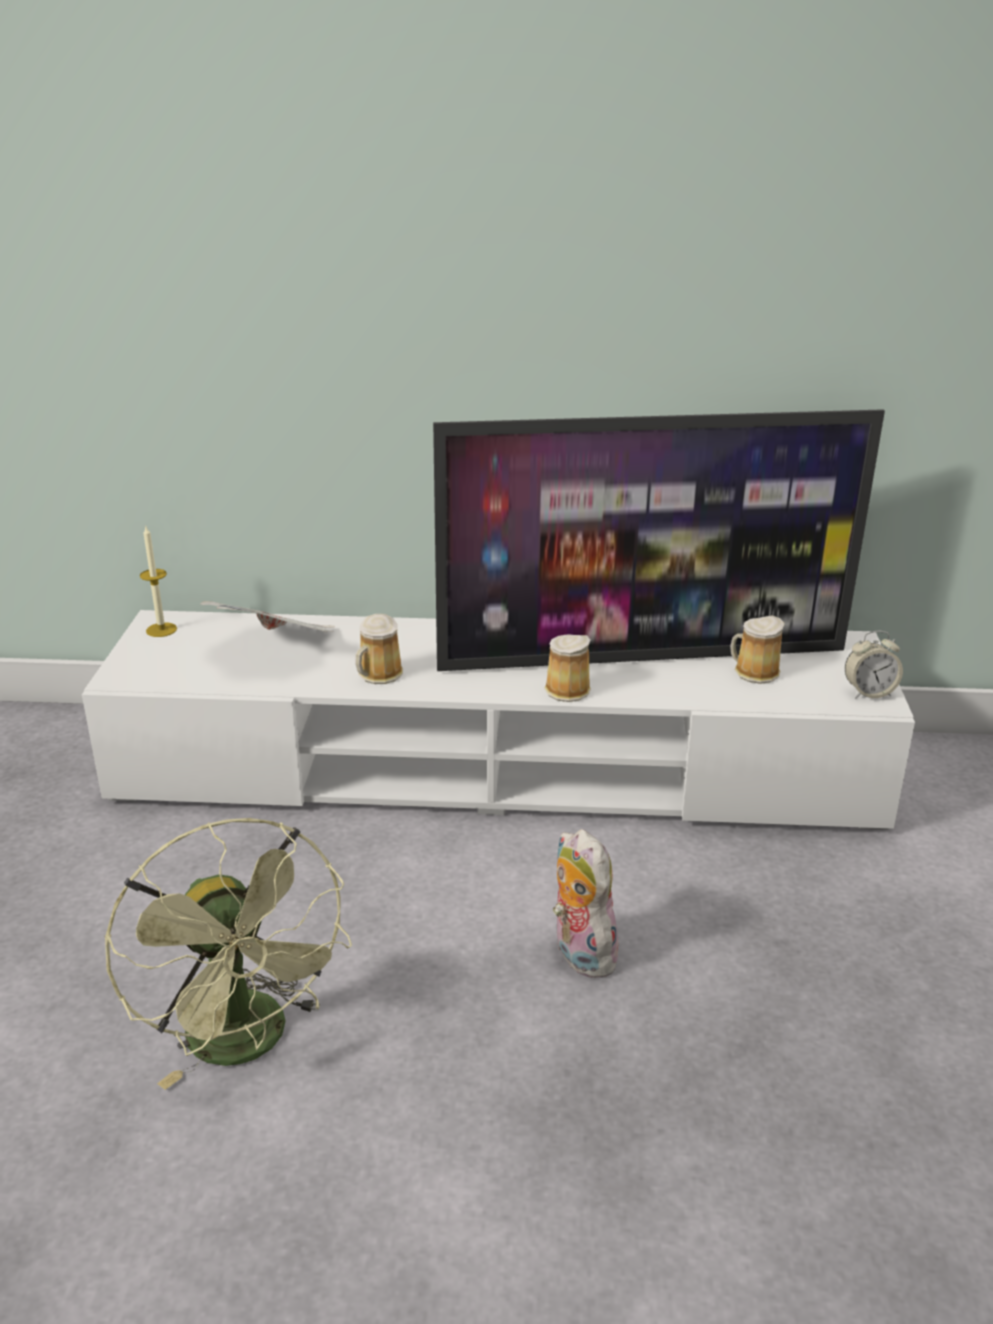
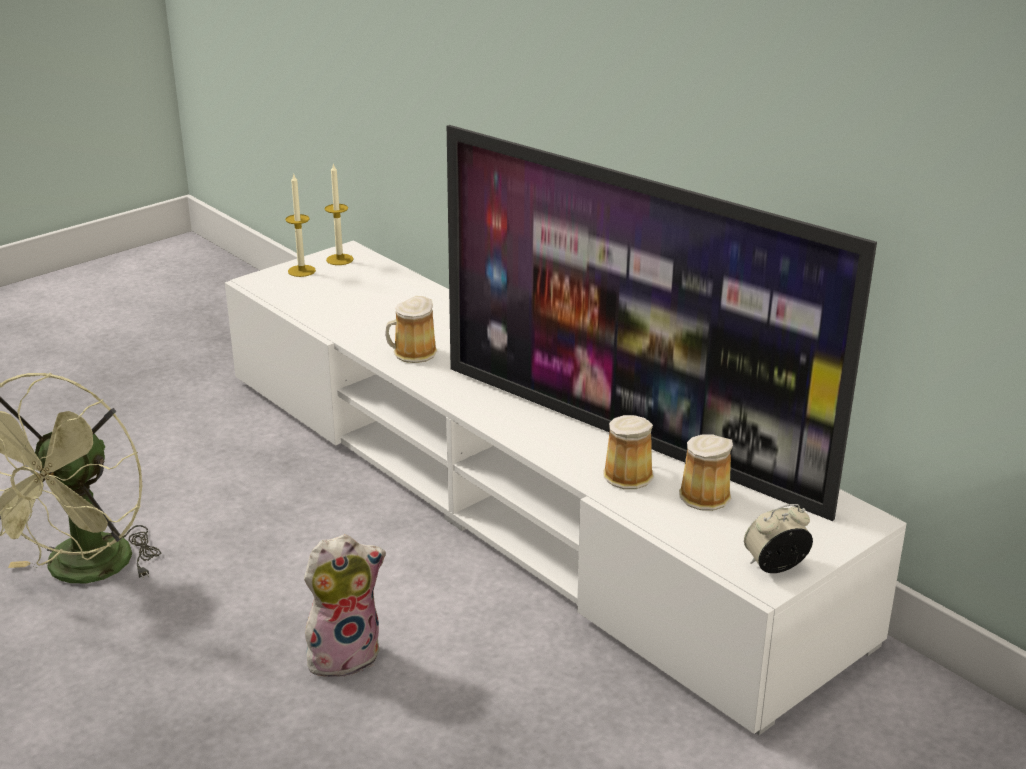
camera: 45 degrees right, 0 degrees up
(143, 653) = (301, 271): none -> candle
(278, 649) = (384, 304): newspaper -> none
(565, 689) = (520, 429): mug -> mug (628, 474)
(579, 953) = (344, 654): plush toy -> plush toy turned 45 degrees clockwise
(869, 693) = (775, 566): alarm clock -> alarm clock turned 120 degrees clockwise

